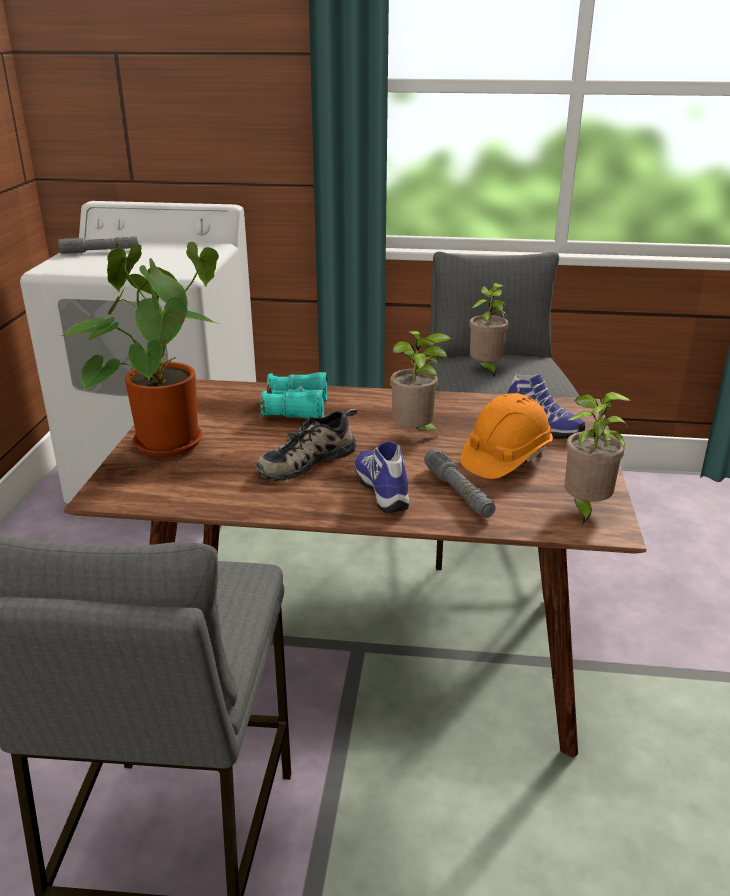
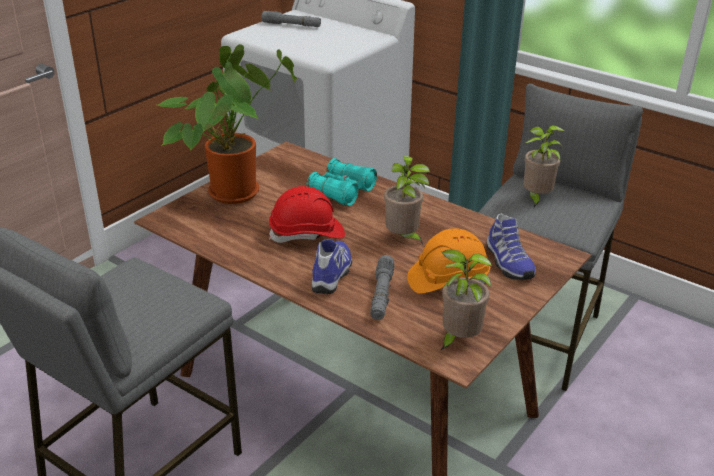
camera: 30 degrees right, 5 degrees up
(306, 459) = (307, 234): shoe -> red hard hat

